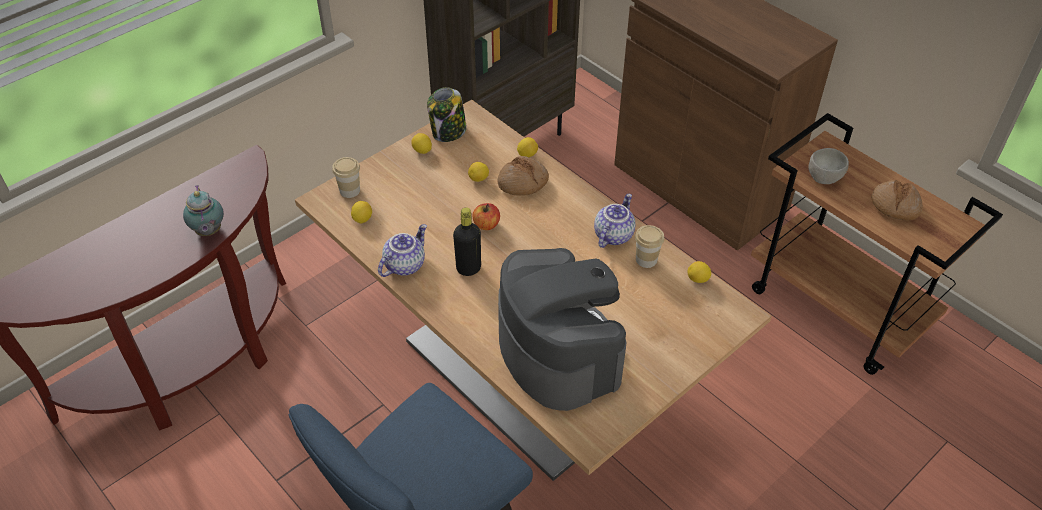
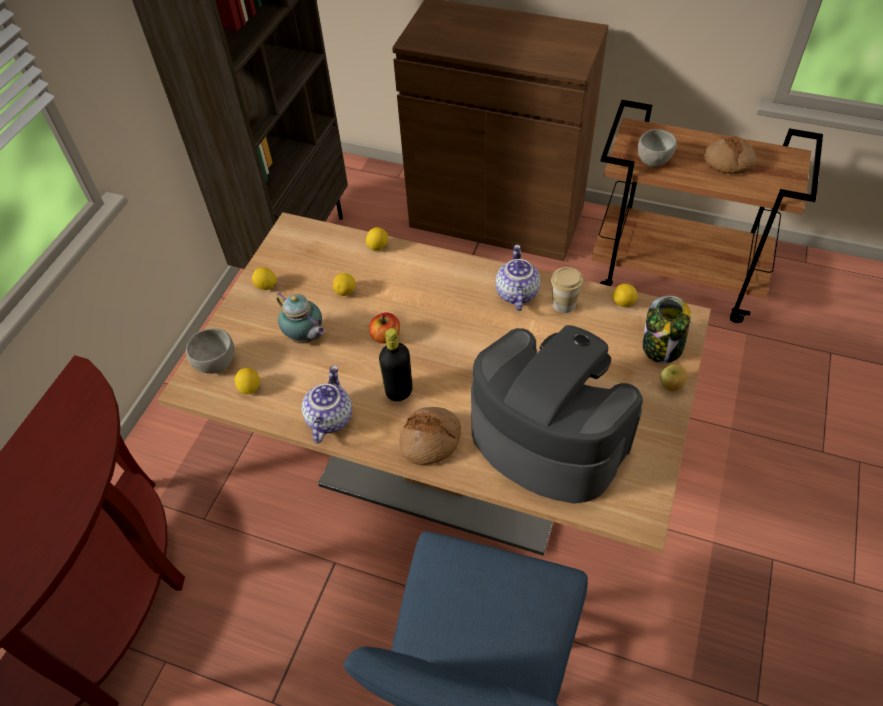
camera: 25 degrees left, 5 degrees up
(208, 232) = (80, 483): teapot -> teapot (306, 337)
(349, 190) = (215, 362): cup -> grey bowl
(448, 132) = (281, 255): jar -> jar (662, 346)
(523, 182) = (393, 277): bread -> bread (430, 440)
(688, 359) = (671, 386): none -> apple

